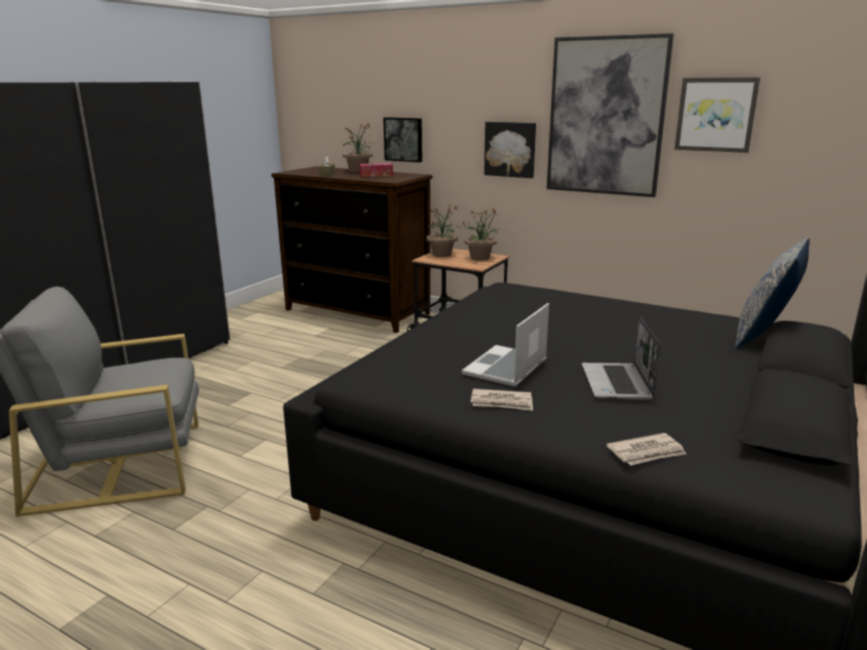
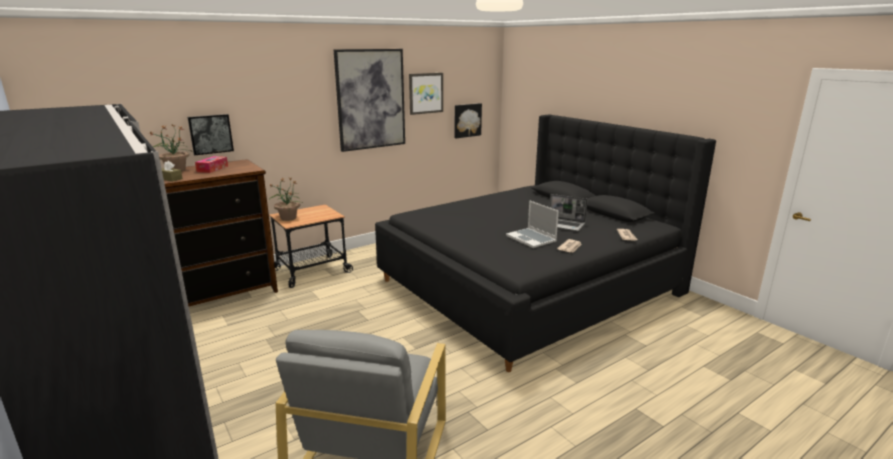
camera: 65 degrees left, 0 degrees up
(480, 257) = (316, 211): potted plant -> none
(510, 149) = (310, 128): picture -> picture (467, 120)
(765, 336) = (532, 193): pillow -> none

